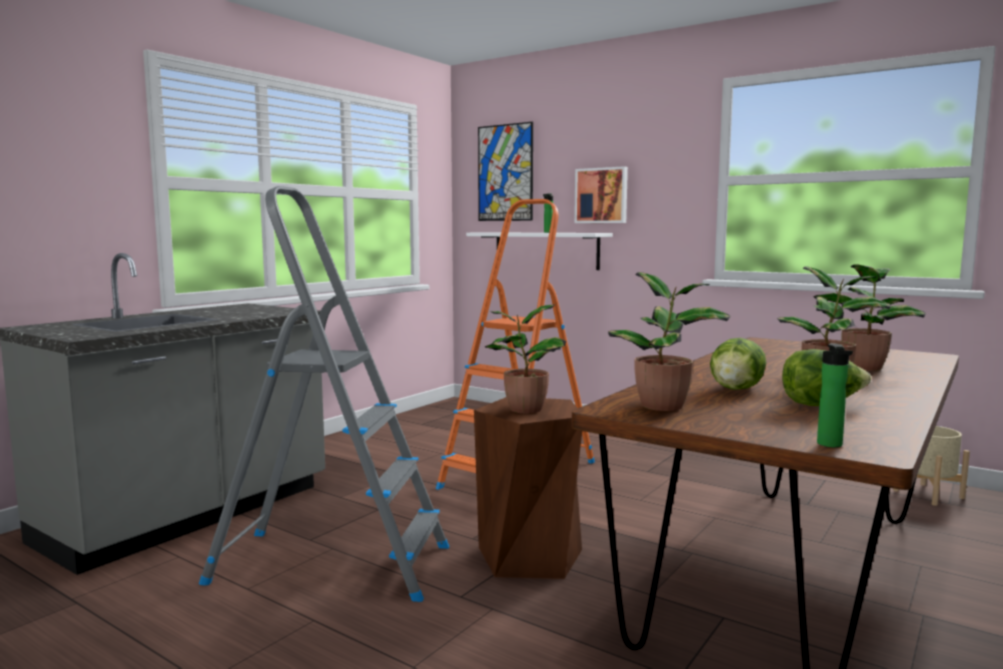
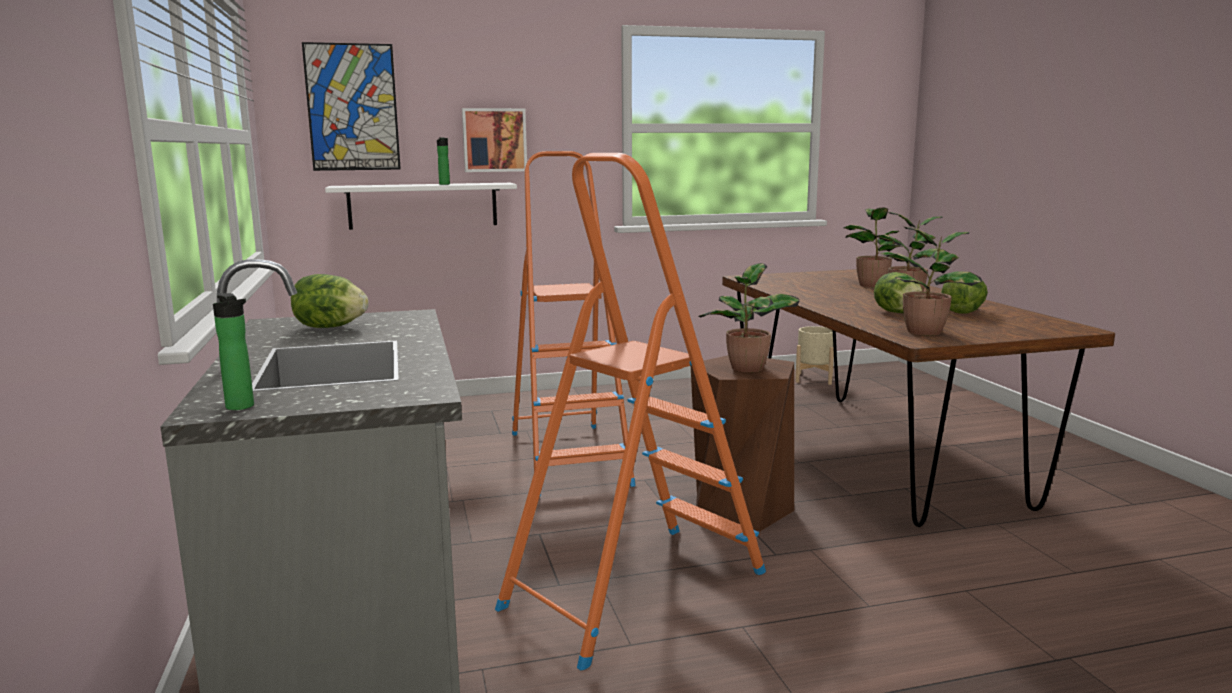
camera: 50 degrees left, 5 degrees up
(240, 310) = (330, 327): none -> lettuce
(332, 564) = (637, 588): grey step ladder -> orange step ladder
(831, 445) = (1060, 330): bottle -> bottle (242, 407)

